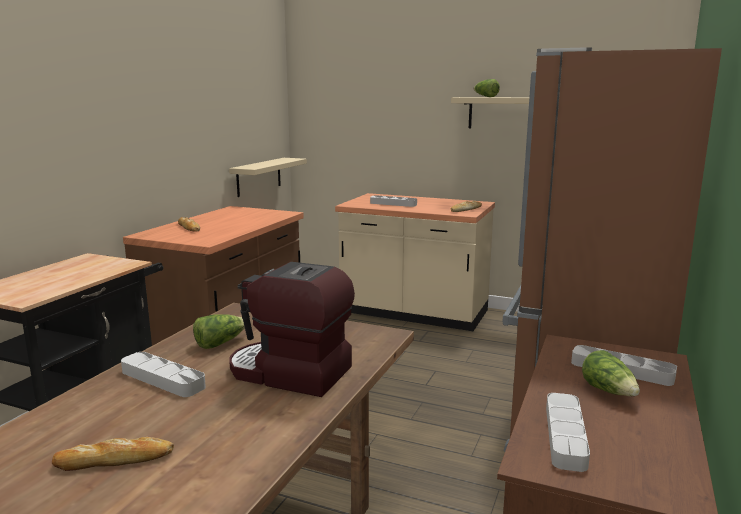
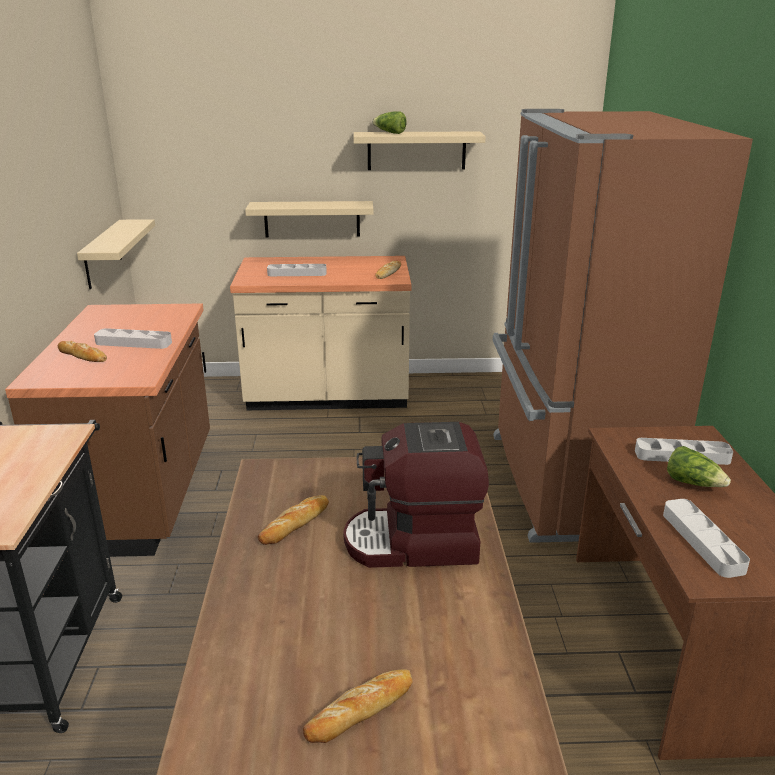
camera: 25 degrees left, 10 degrees up
(163, 379) = (288, 591): grey tray -> grey tray (133, 343)
(220, 343) = (295, 523): lettuce -> bread
(422, 166) = (312, 219): none -> beige shelf

